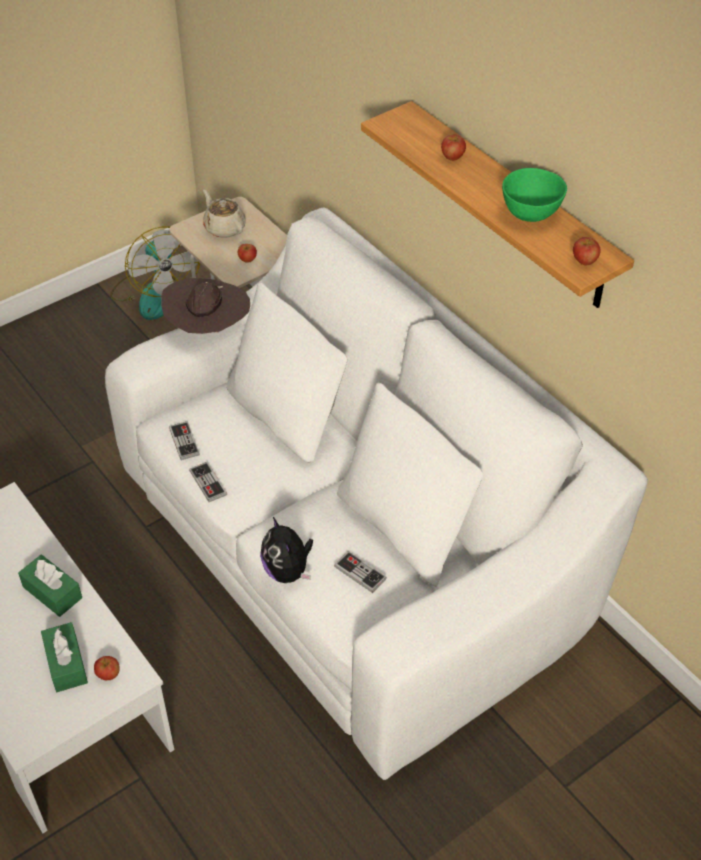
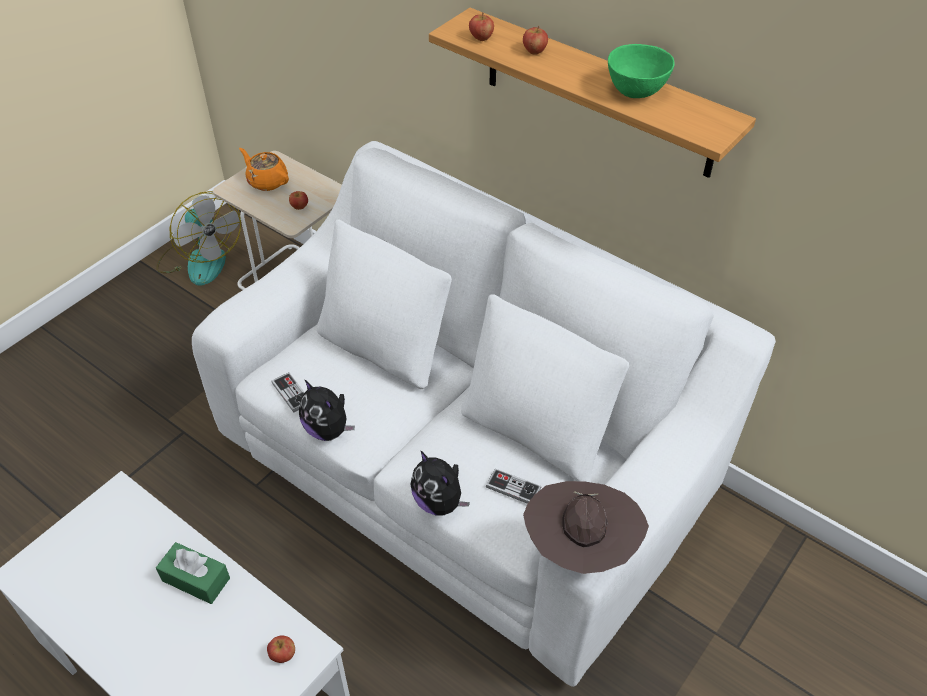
camera: 15 degrees left, 0 degrees up
(66, 664) = (233, 654): green tissue box -> none
(208, 330) = (287, 278): brown hat -> brown hat (580, 547)
(208, 483) = (328, 430): game controller -> plush toy
(224, 228) = (267, 181): beige teapot -> orange teapot
(584, 261) = (710, 126): apple -> apple (481, 38)

